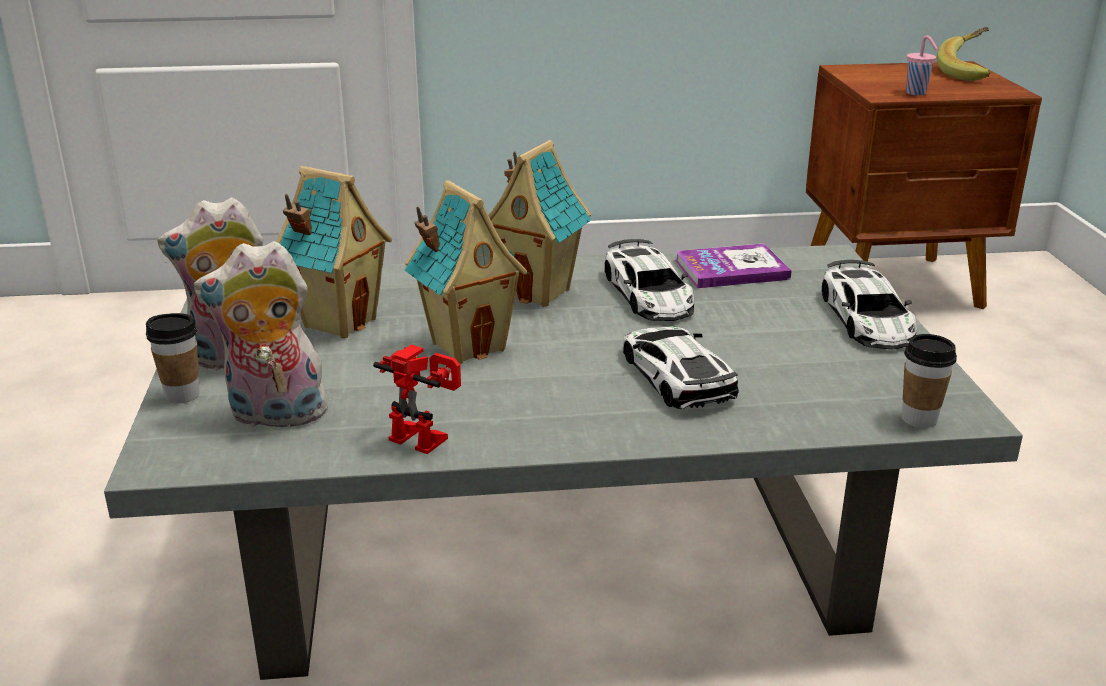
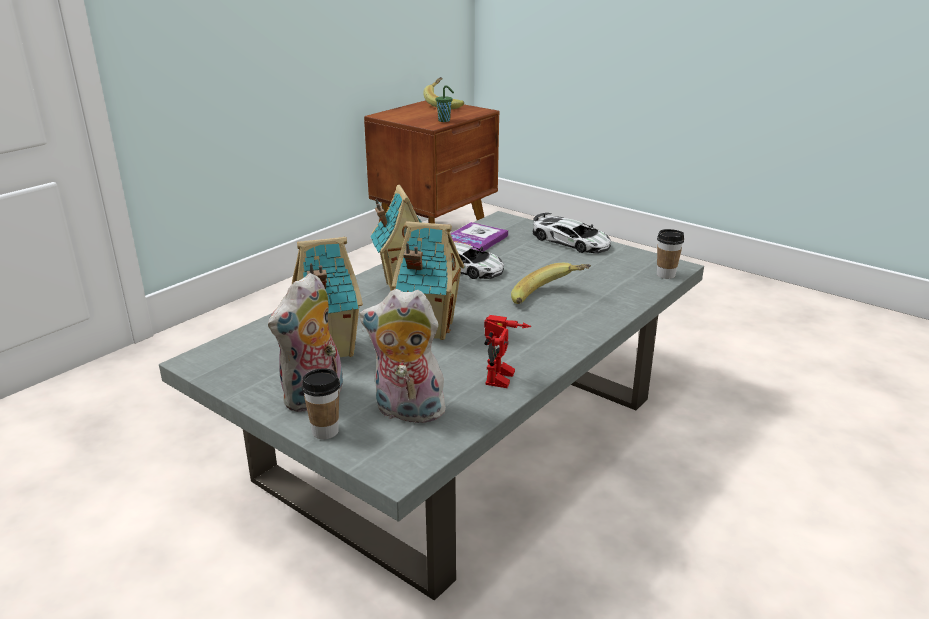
camera: 45 degrees left, 0 degrees up
(275, 416) = (407, 412): plush toy -> plush toy turned 60 degrees clockwise
(426, 437) = (504, 380): toy robot -> toy robot turned 120 degrees clockwise
(675, 376) = (549, 299): toy car -> banana
(917, 93) = (445, 121): pink cup -> green cup

